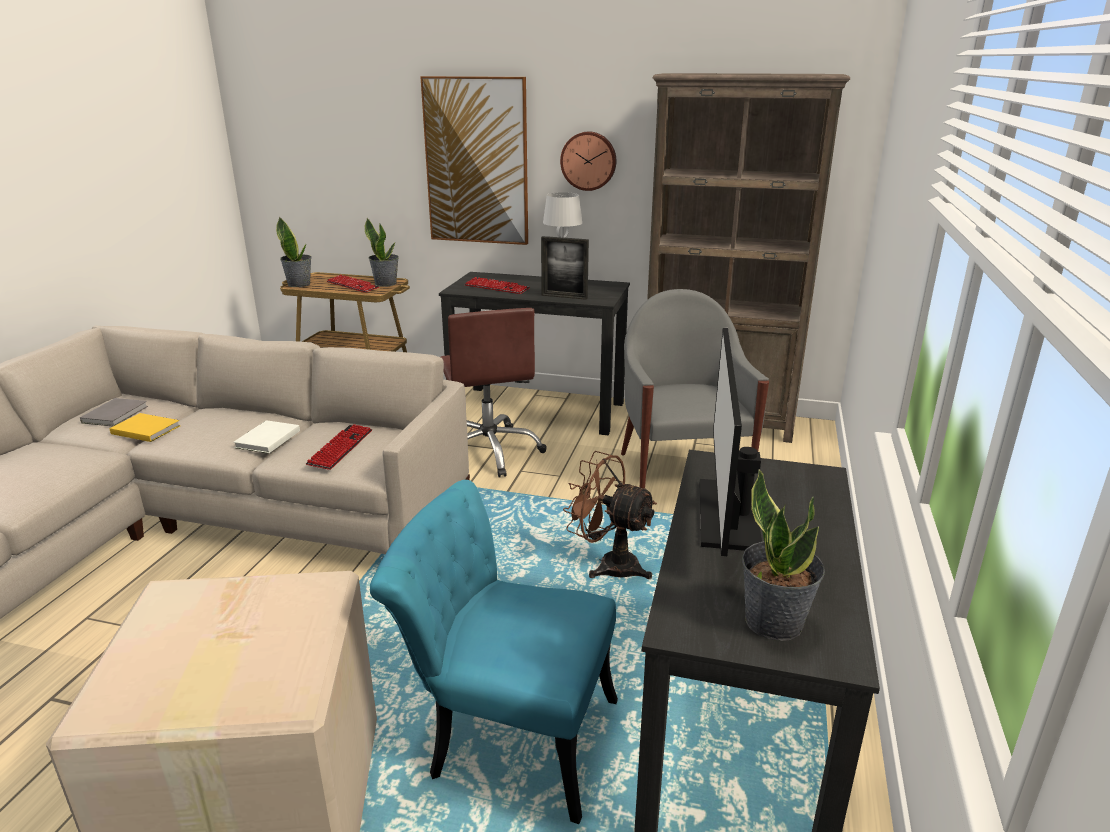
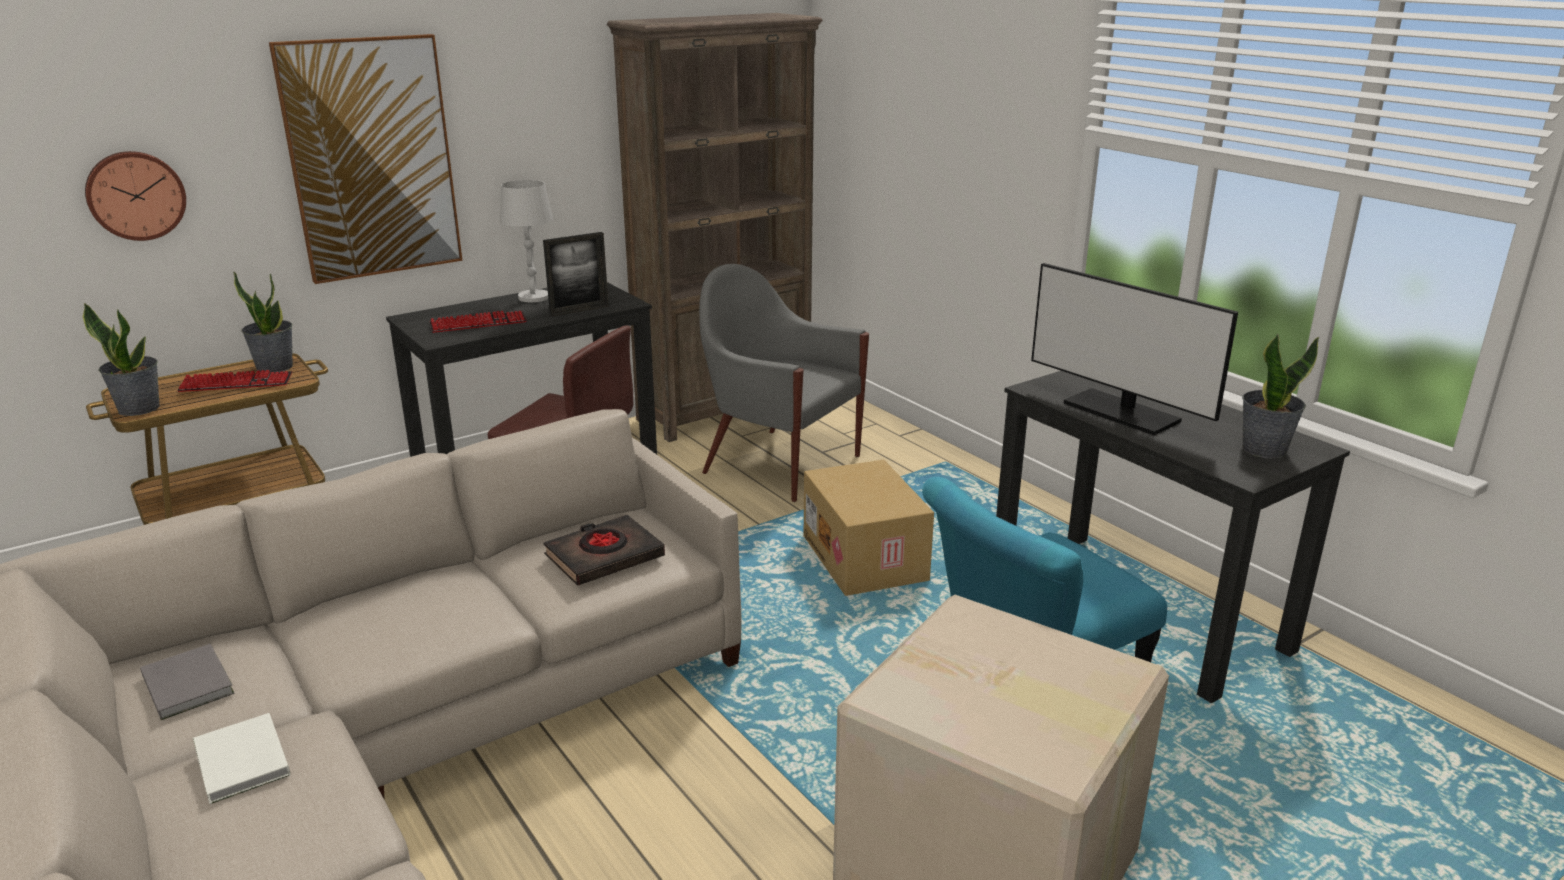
camera: 50 degrees left, 0 degrees up
(145, 429) = (291, 671): yellow book -> none
(266, 440) = (495, 594): white book -> white book (241, 763)
(340, 448) = (604, 557): keyboard -> black book
(589, 161) = (527, 136): wall clock -> wall clock (135, 195)
(609, 564) = (866, 559): brown fan -> cardboard box

